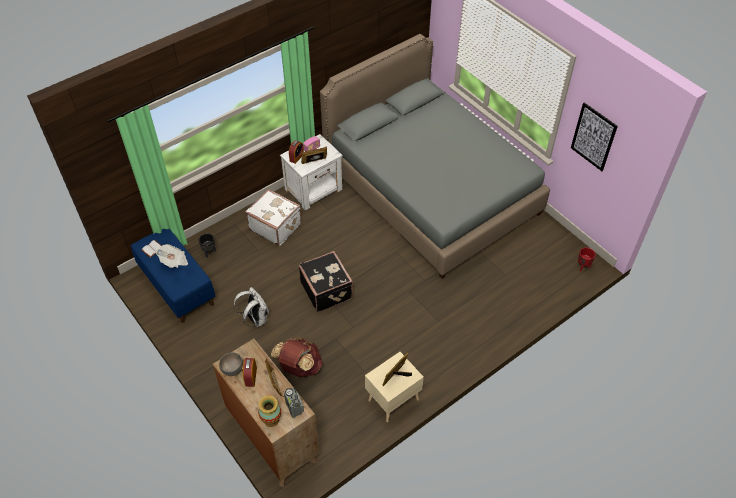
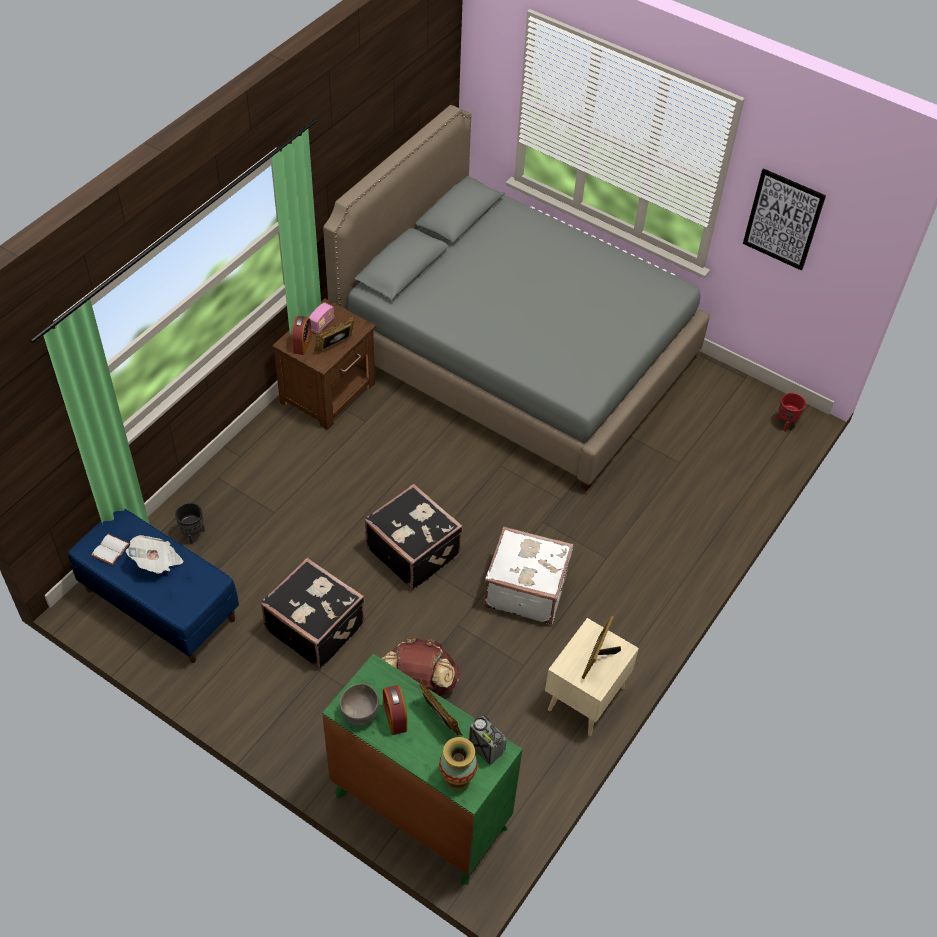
camera: 20 degrees left, 0 degrees up
(255, 319) = (315, 626): white backpack -> black suitcase
(272, 438) = (420, 811): brown dresser -> green dresser
(275, 226) = (288, 466): white suitcase -> white suitcase (525, 589)
(314, 189) = (329, 392): white nightstand -> brown nightstand

